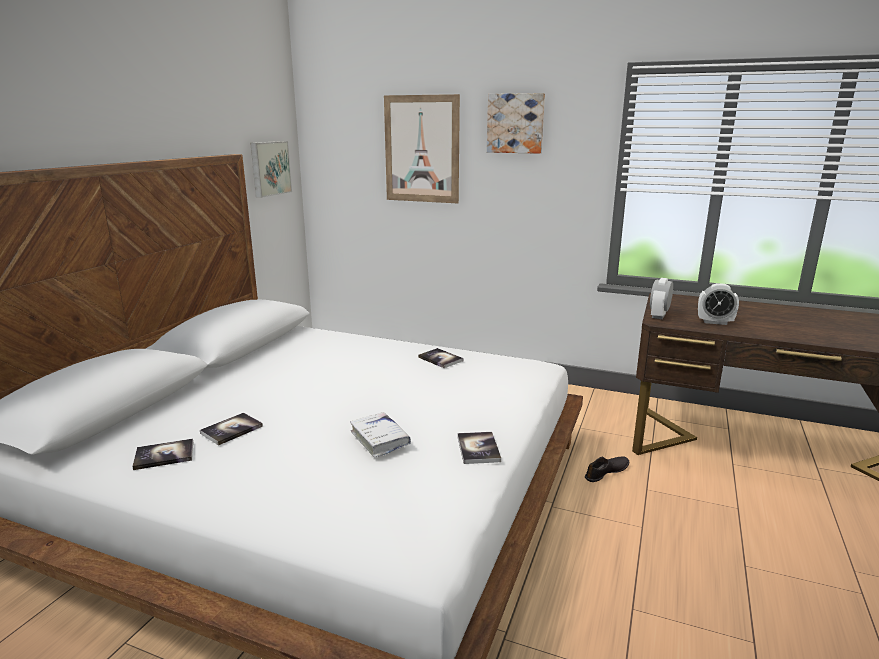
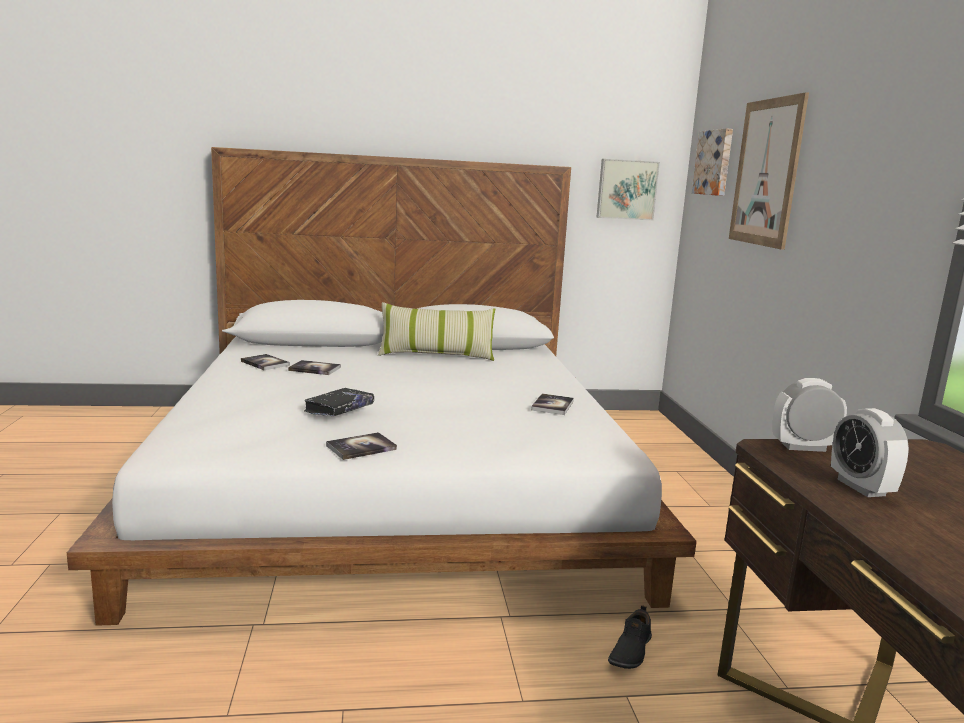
camera: 60 degrees right, 5 degrees down
(255, 366) = (436, 355): none -> pillow
(380, 439) = (339, 409): white book -> black book
(515, 123) = (855, 130): picture -> picture (714, 163)
(607, 472) = (630, 650): black shoe -> black shoe turned 90 degrees clockwise

